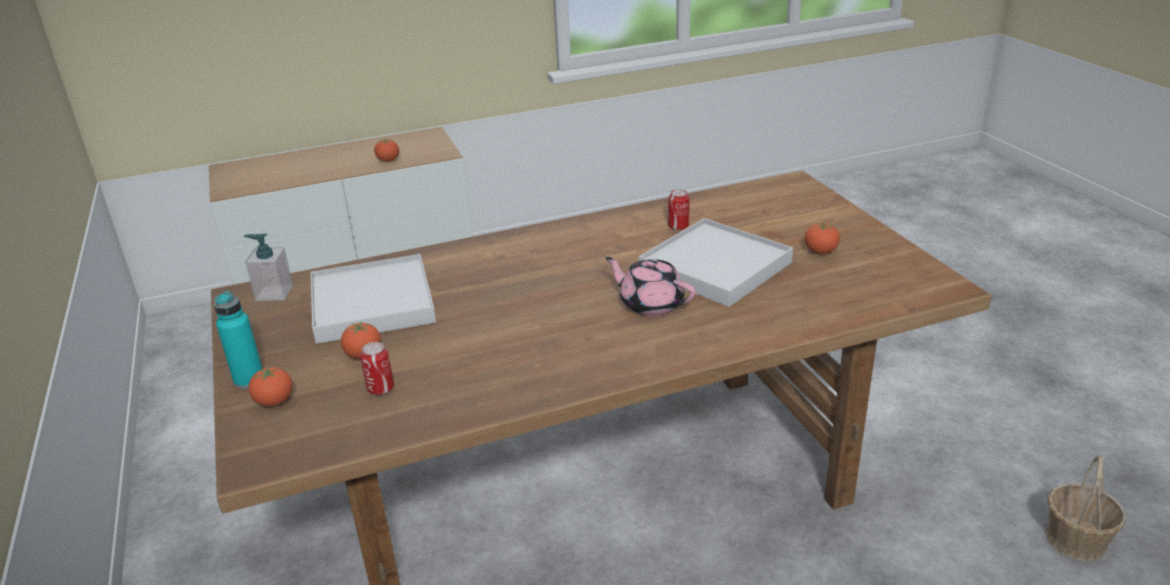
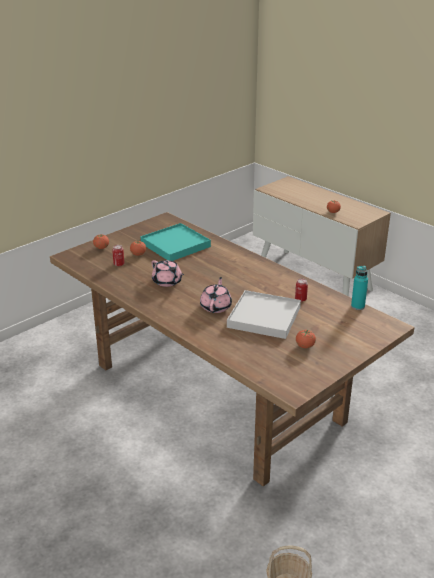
camera: 65 degrees right, 0 degrees up
(249, 380) = (112, 239): turquoise bottle -> turquoise bottle (357, 306)
(274, 293) = (171, 224): soap dispenser -> none
(372, 304) = (175, 245): white tray -> turquoise tray
(516, 339) = (167, 282): none -> pink teapot

